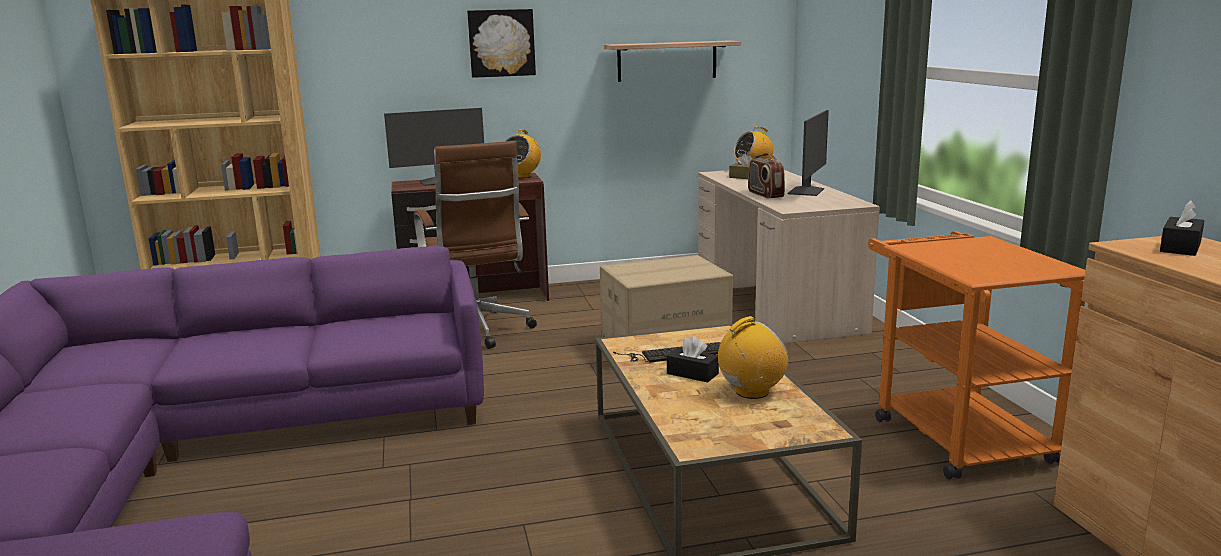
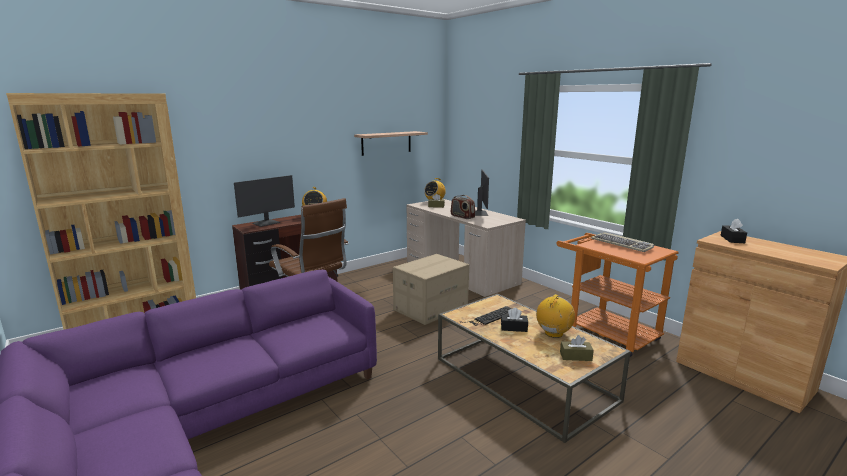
camera: 25 degrees left, 0 degrees up
(501, 43) = (297, 134): picture -> none
(744, 429) = (575, 356): none -> brown tissue box
(984, 251) = (622, 244): none -> keyboard

